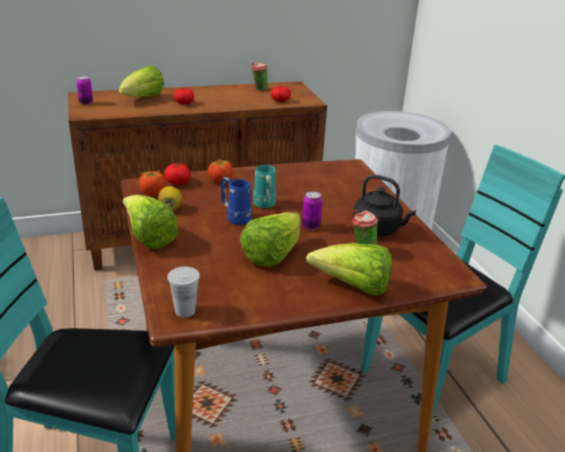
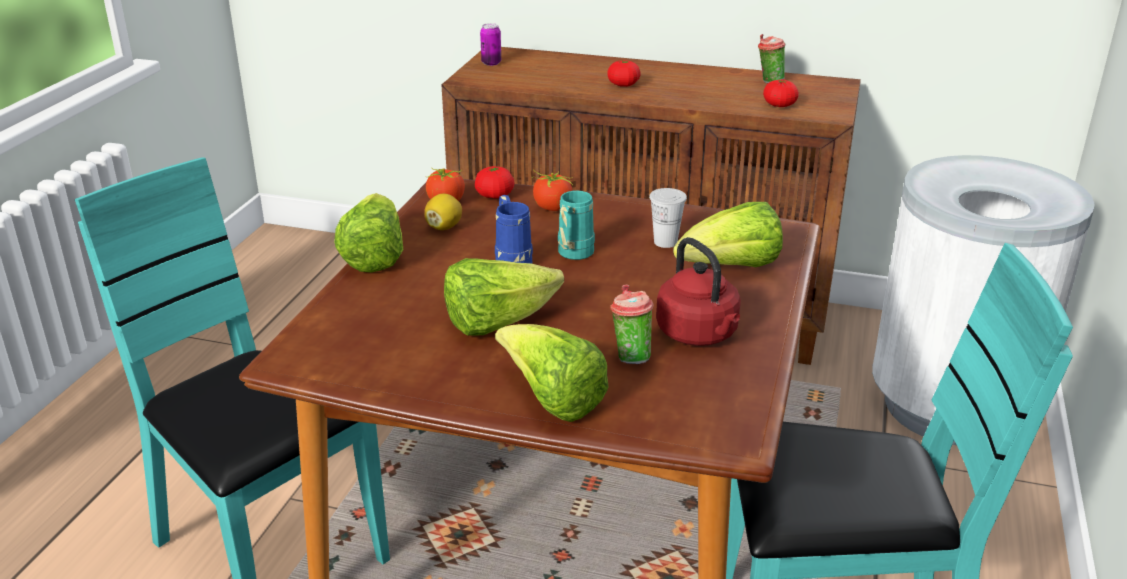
camera: 35 degrees right, 0 degrees up
(143, 98) = (573, 69): lettuce -> lettuce (730, 268)
(185, 311) = (308, 355): white cup -> white cup (665, 242)
(310, 226) = (601, 301): can -> none
(378, 229) = (699, 335): black kettle -> red kettle

